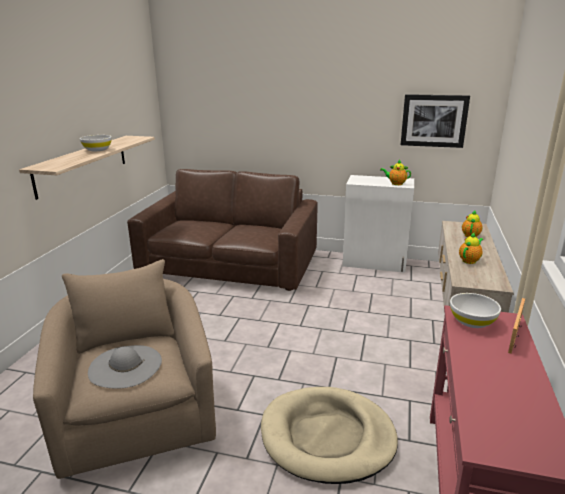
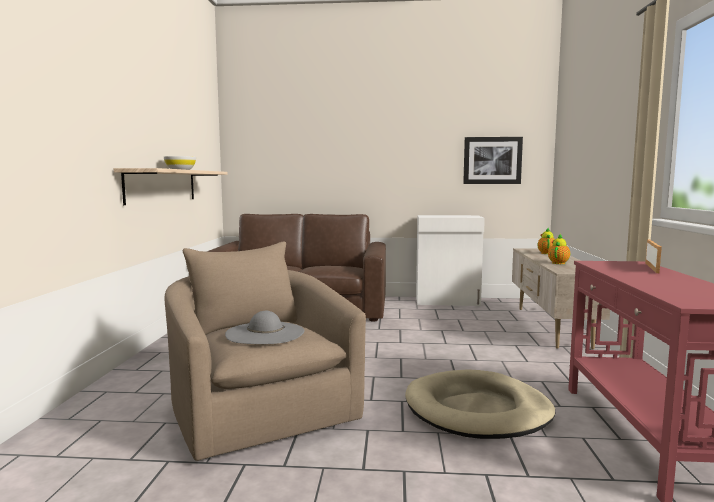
camera: 10 degrees left, 15 degrees down
(395, 183) = (465, 216): teapot -> none
(472, 321) = (607, 264): white bowl -> none

